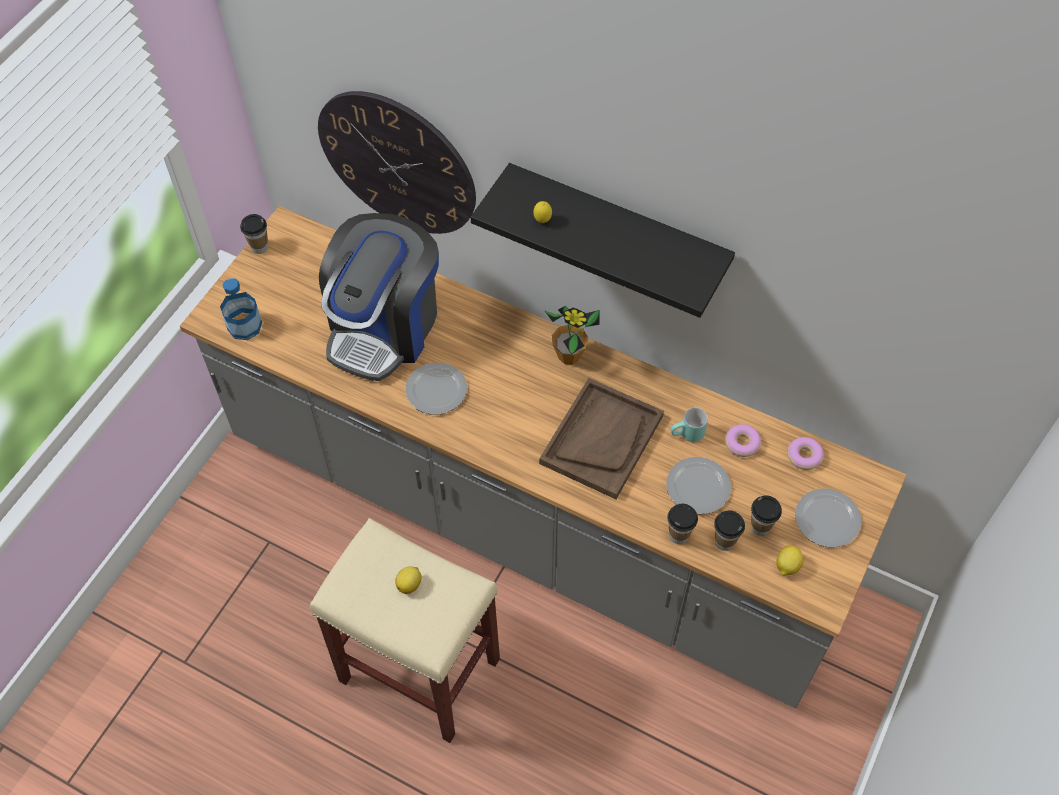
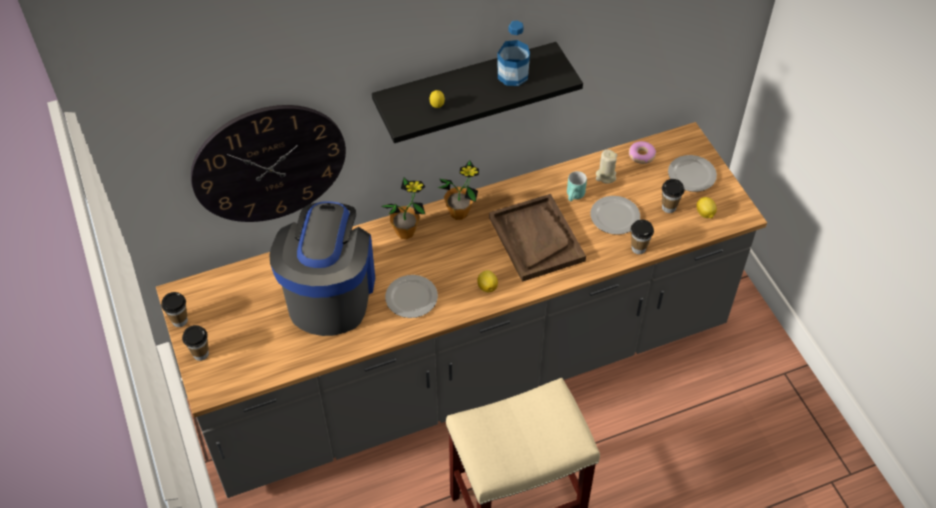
camera: 50 degrees left, 5 degrees down
(244, 326) = (238, 373): bottle -> bottle (512, 75)
(384, 326) = (330, 293): coffee machine -> coffee machine turned 150 degrees counterclockwise
(410, 584) = (521, 424): lemon -> lemon (487, 286)
(505, 332) = (405, 232): none -> potted plant
(724, 542) = (663, 230): cup -> cup (200, 354)
(742, 443) = (605, 176): donut -> beige candle

